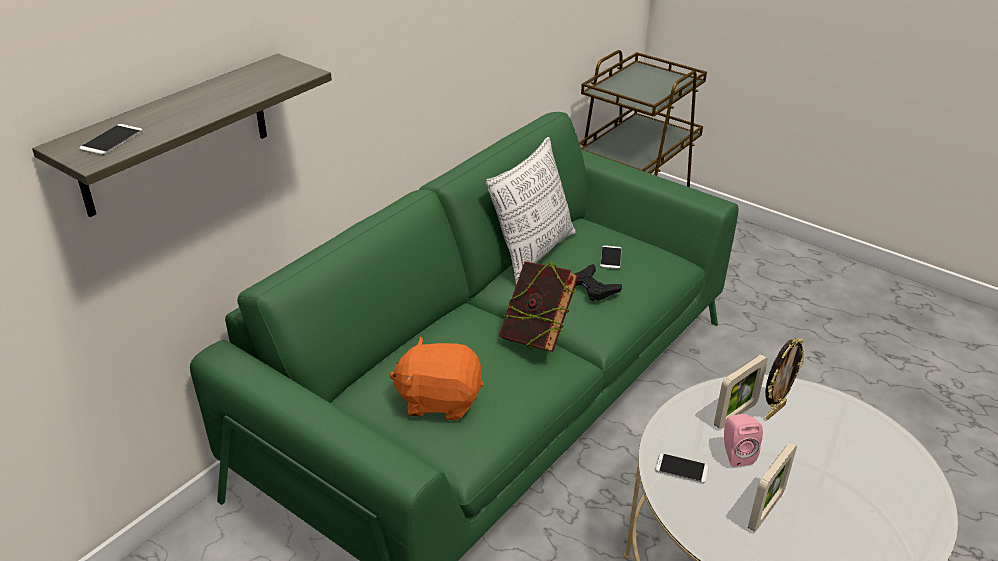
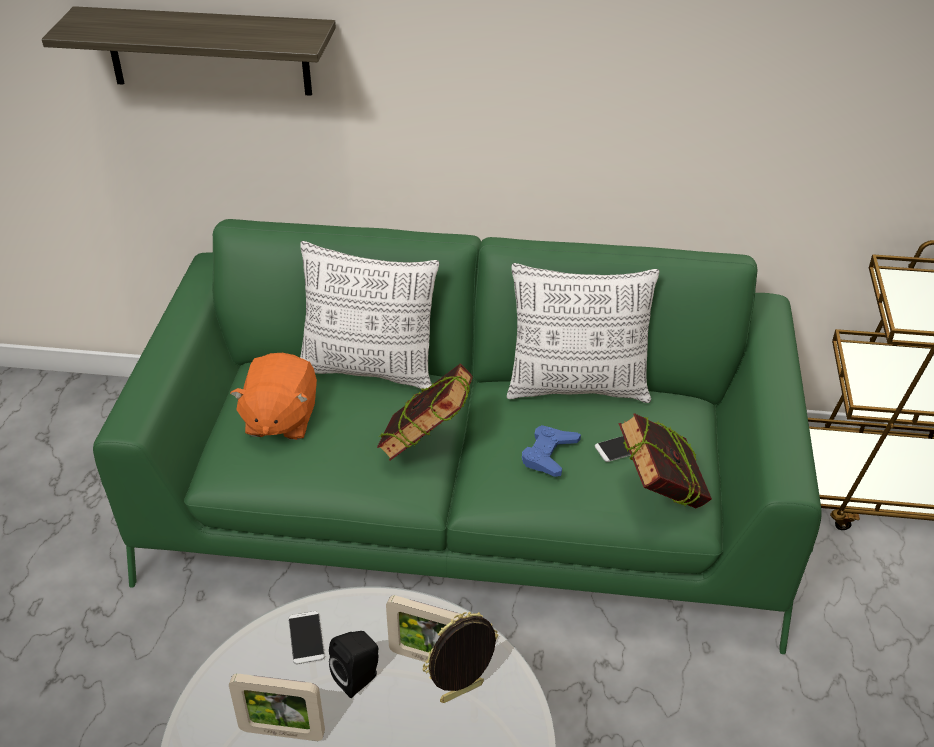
camera: 60 degrees right, 5 degrees up
(111, 140) = (104, 24): phone -> none
(423, 335) = (370, 370): none -> pillow
(439, 400) = (280, 419): orange plush toy -> orange plush toy turned 150 degrees counterclockwise
(593, 287) = (549, 454): black game controller -> blue game controller
(660, 264) = (659, 496): none -> book
(735, 454) = (359, 678): pink speaker -> black speaker
(774, 410) = (462, 694): picture frame -> picture frame turned 135 degrees clockwise

